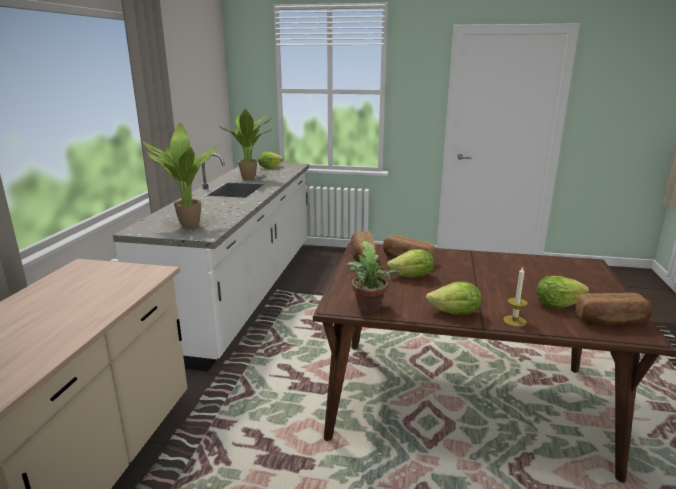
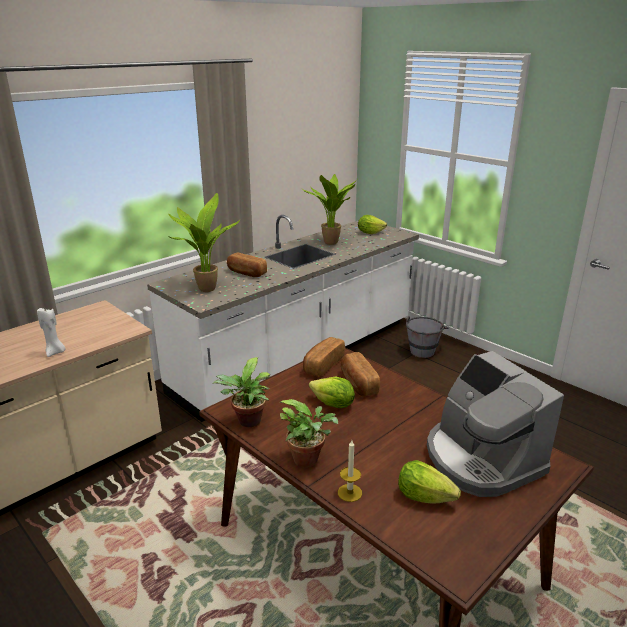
camera: 35 degrees right, 5 degrees up
(94, 312) = (55, 352): none -> white candle
(337, 260) = (423, 349): none -> grey bucket
(455, 313) = (309, 459): lettuce -> potted plant
(550, 275) = (481, 459): none -> coffee machine
(611, 322) = (449, 542): bread -> bread (246, 273)

